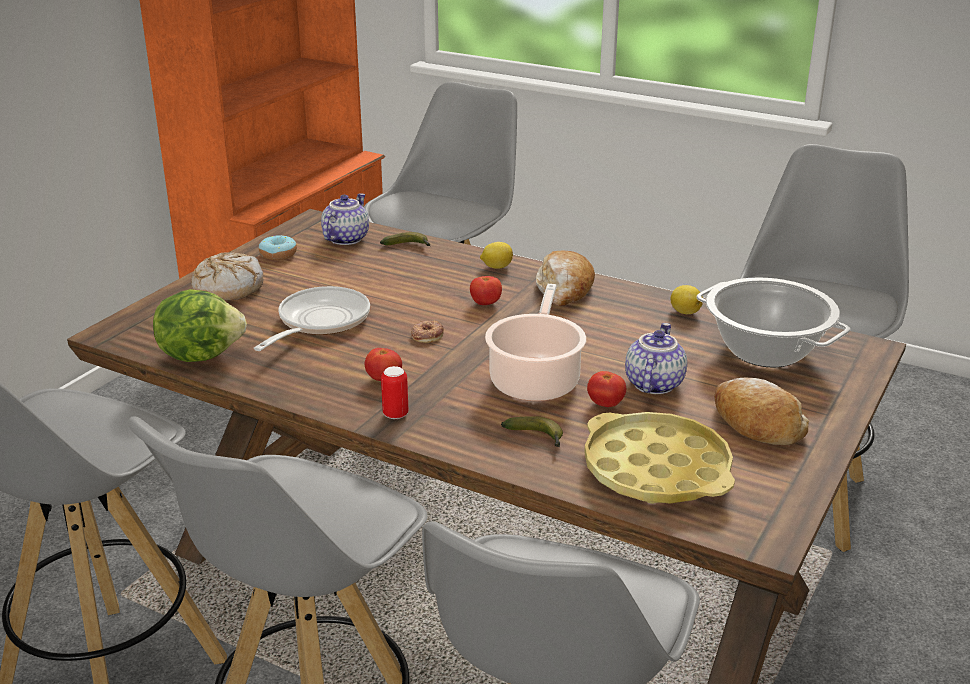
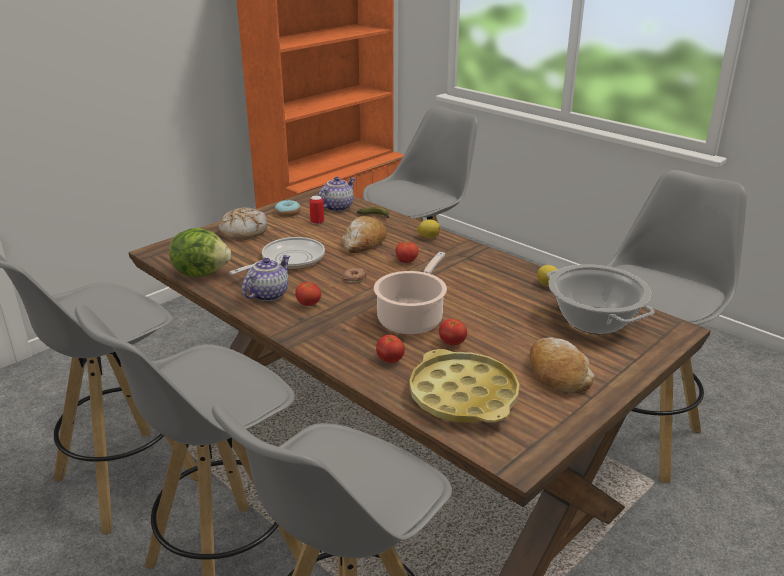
camera: 15 degrees right, 0 degrees up
(395, 414) = (303, 329): can -> can (317, 222)
(537, 438) = (390, 360): banana -> tomato
(564, 289) = (468, 258): bread -> bread (364, 242)
(652, 384) = (494, 333): teapot -> teapot (268, 294)

